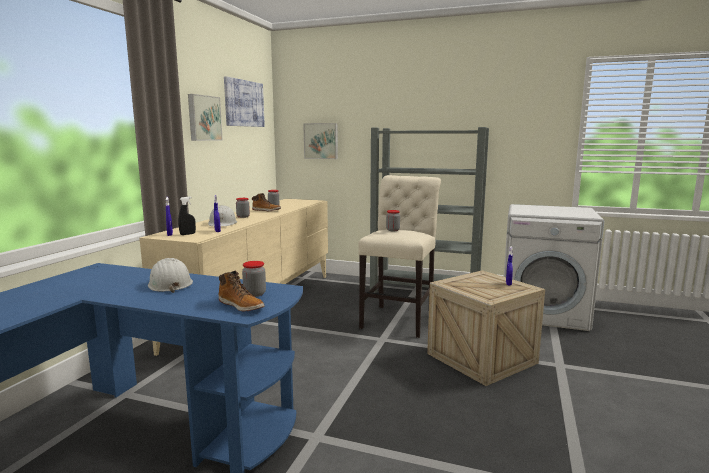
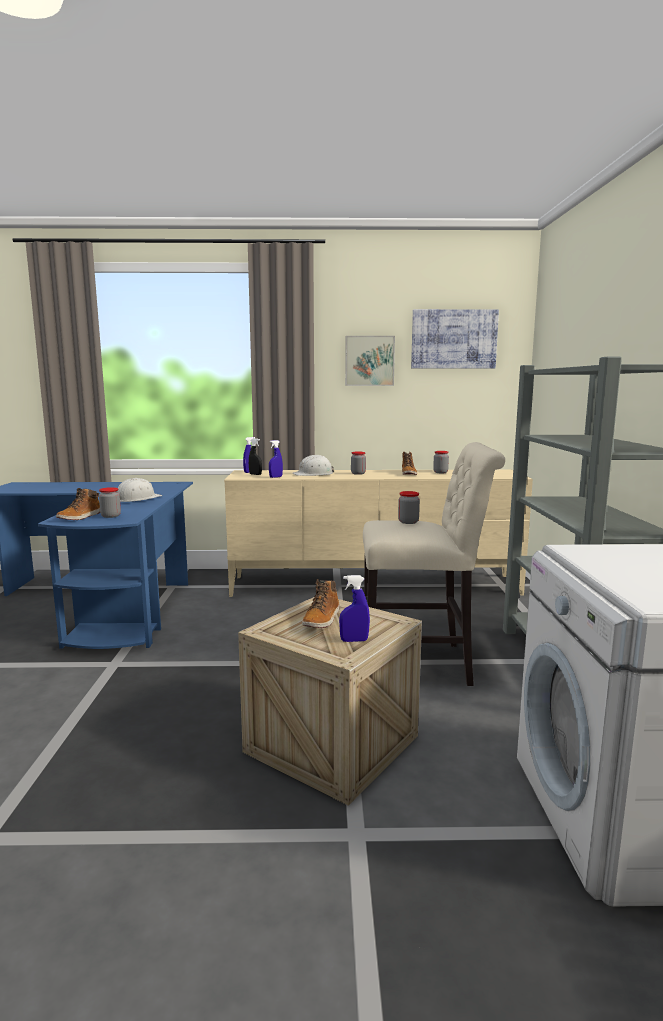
camera: 70 degrees right, 0 degrees up
(321, 141) = (556, 388): picture -> none
(475, 286) = (322, 619): none -> boot

